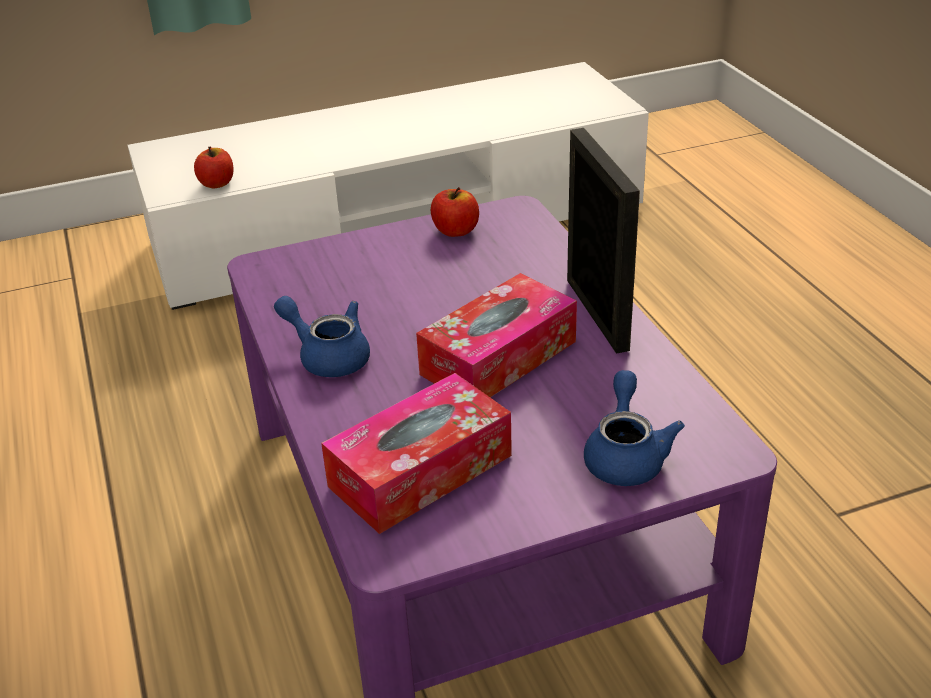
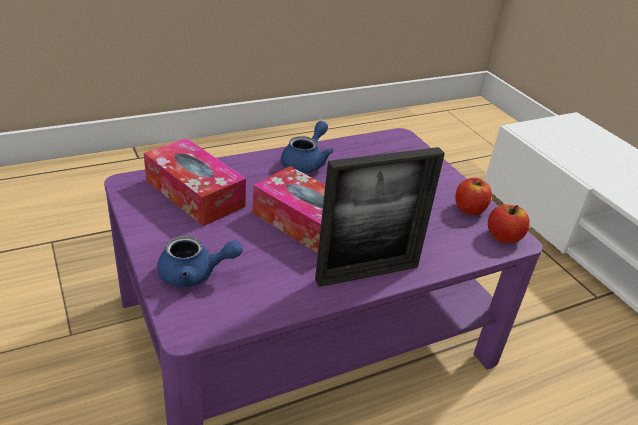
camera: 80 degrees right, 0 degrees up
(217, 183) = (546, 144): apple -> apple (503, 237)

